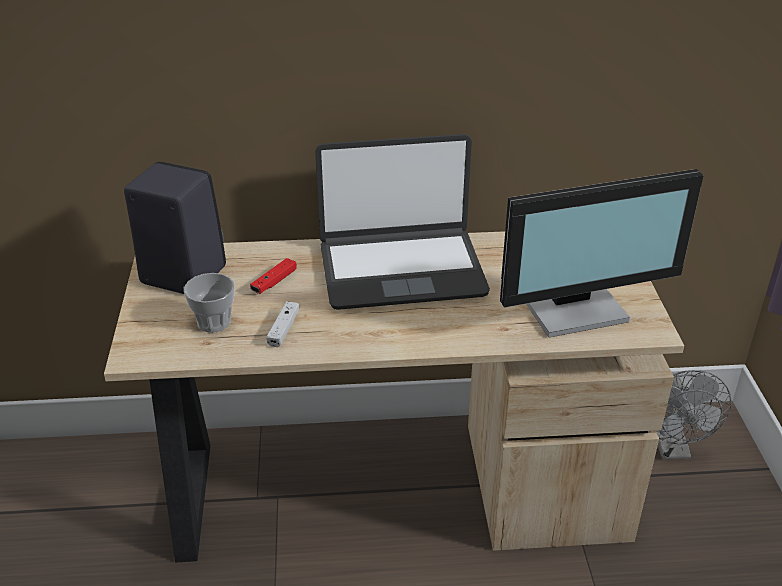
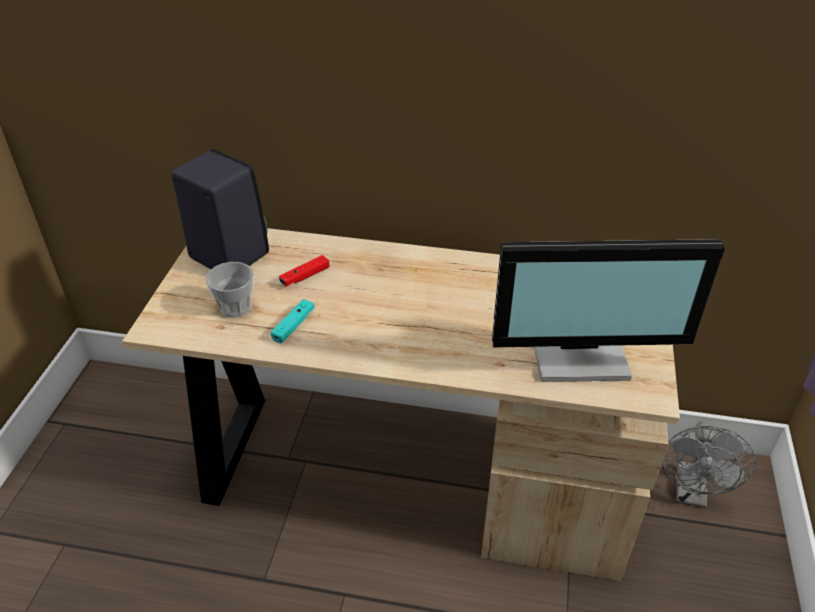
camera: 15 degrees right, 5 degrees up
(283, 329) = (293, 326): white game controller -> turquoise game controller
(401, 269) = (426, 283): laptop -> none

